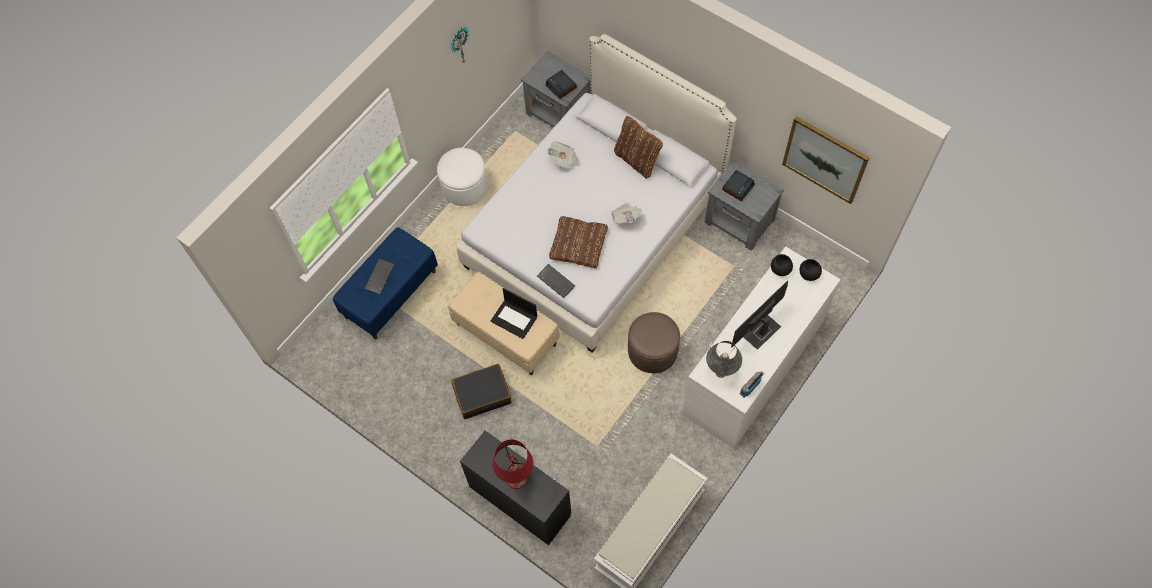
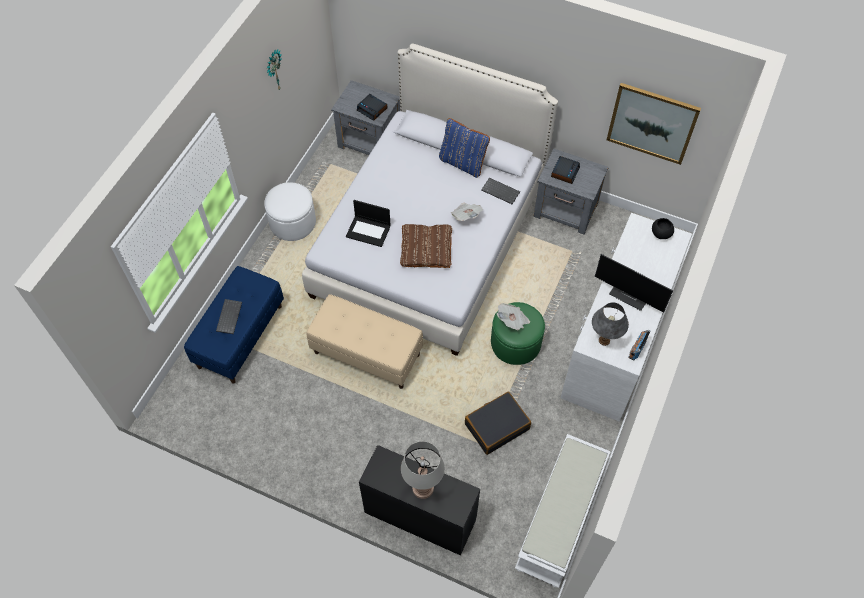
camera: 15 degrees left, 5 degrees down
(482, 394) = (356, 417): black suitcase -> black suitcase (496, 426)
(514, 319) = (377, 333): laptop -> laptop (369, 231)
(516, 479) = (423, 488): red table lamp -> grey table lamp
(556, 281) = (413, 287): keyboard -> keyboard (501, 191)
(564, 160) = (392, 174): newspaper -> newspaper (512, 321)
(637, 160) = (463, 162): brown pillow -> blue pillow
(652, 350) = (515, 343): brown ottoman -> green ottoman
(760, 331) = (630, 295): monitor -> monitor turned 90 degrees counterclockwise
(780, 268) = (633, 233): black bowl -> none

